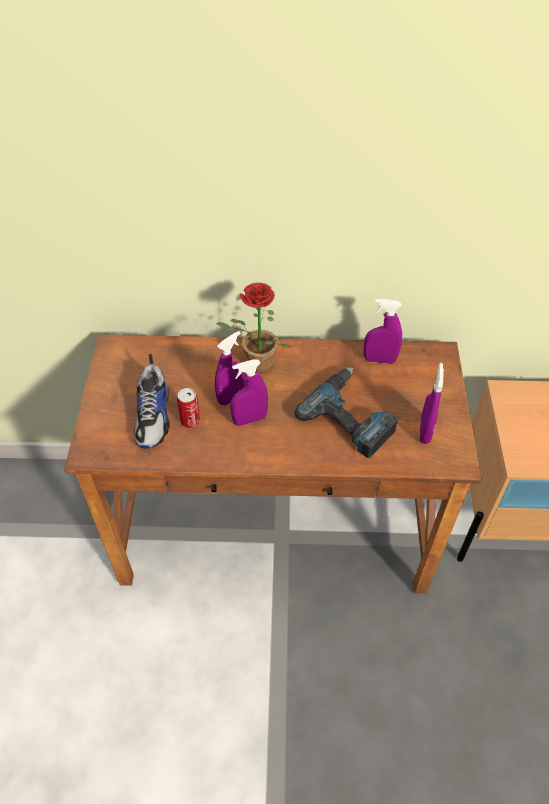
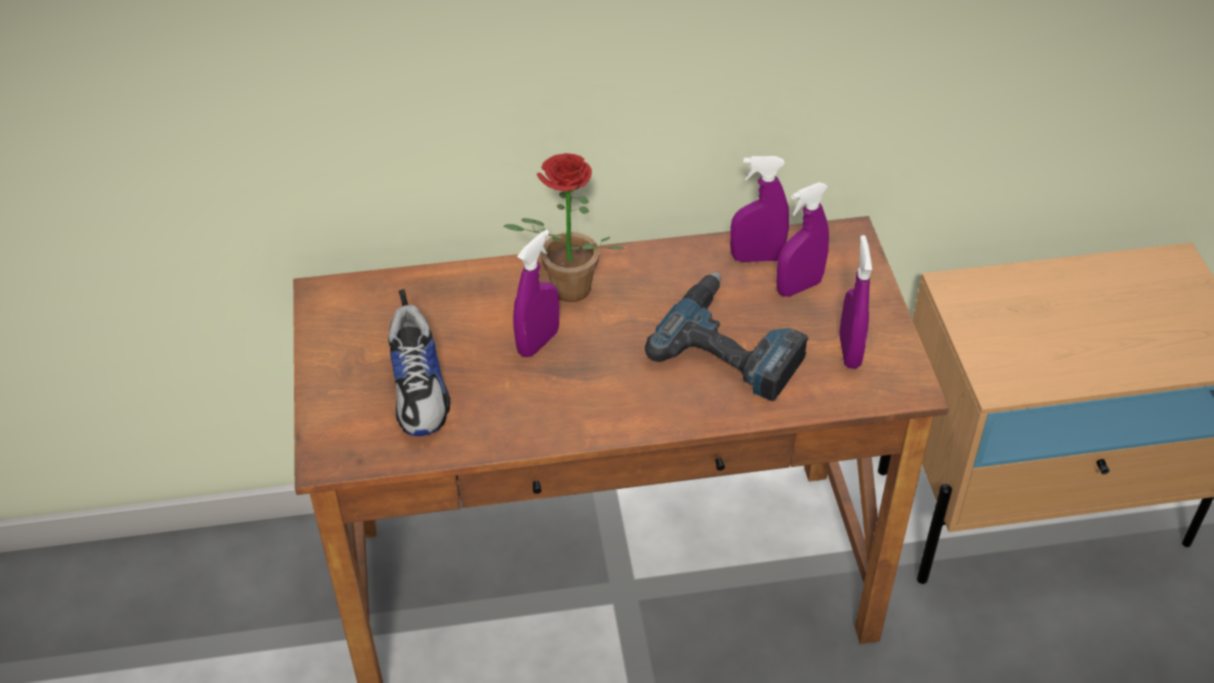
camera: 10 degrees left, 5 degrees down
(190, 421) = (481, 387): can -> none
(250, 419) = (575, 372): purple spray bottle -> purple spray bottle (799, 287)

